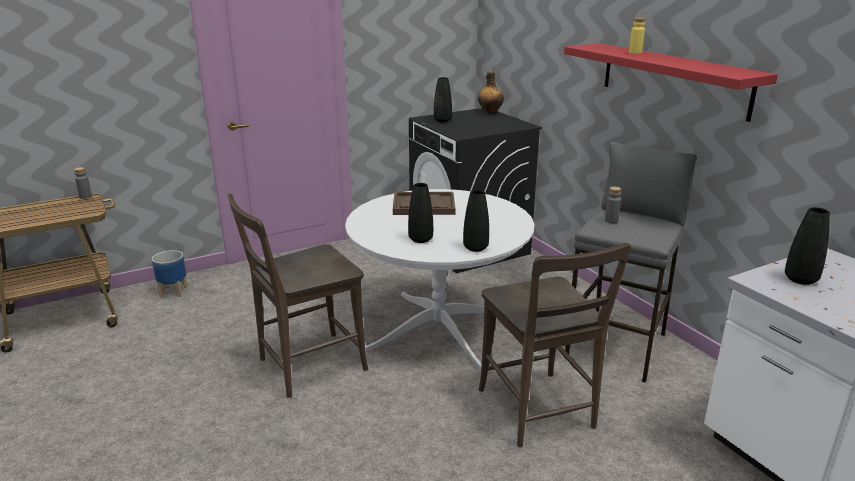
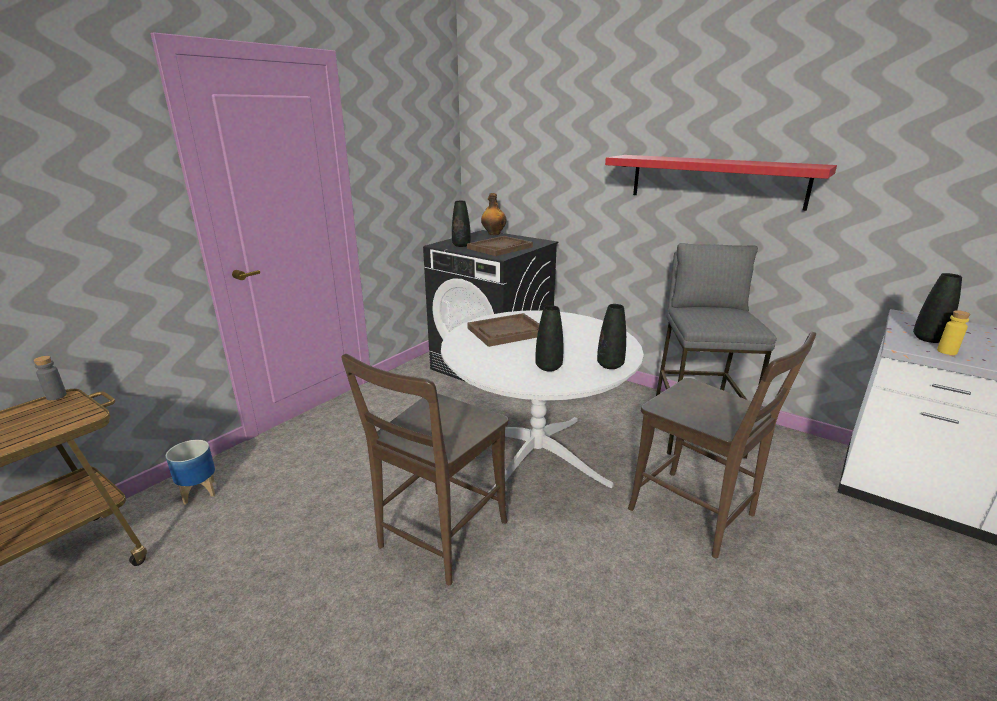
camera: 25 degrees left, 0 degrees up
(474, 127) = (500, 248): none -> brown tray
(611, 220) = (702, 316): grey bottle -> none
(635, 52) = (680, 158): yellow bottle -> yellow bottle (946, 351)

